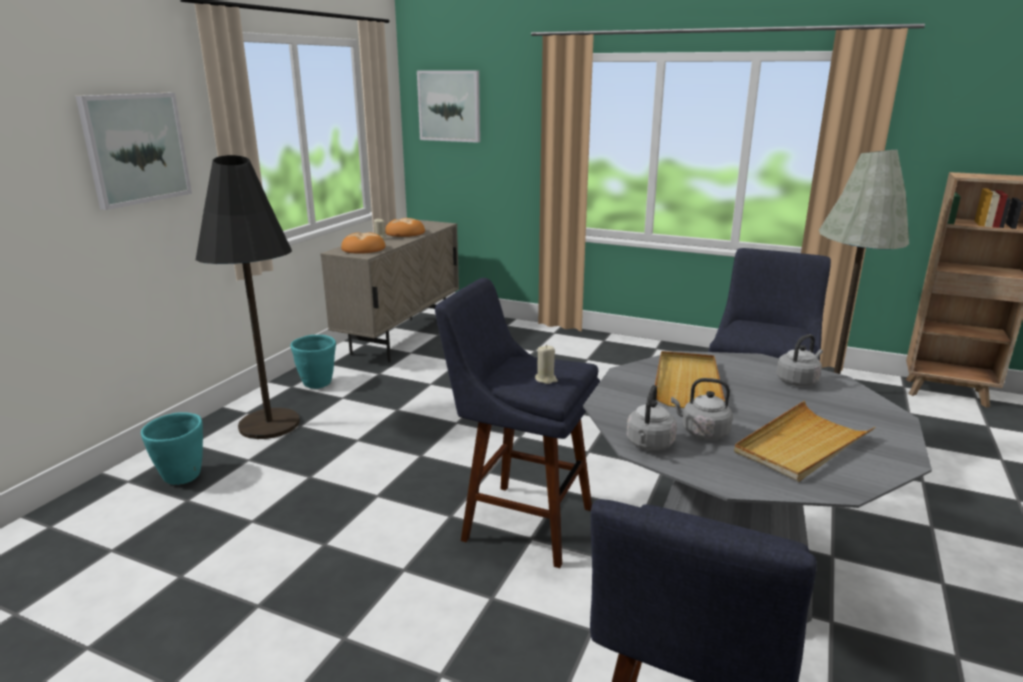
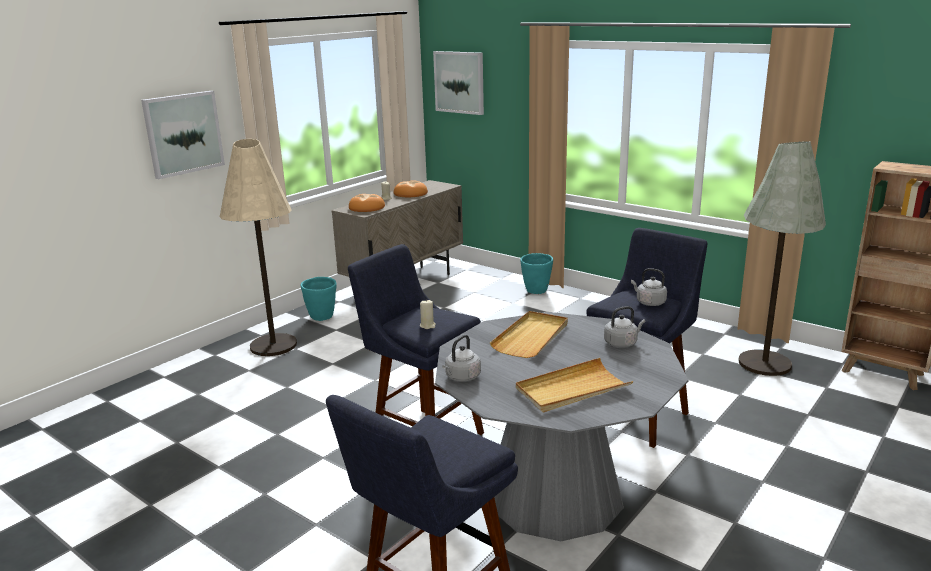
camera: 15 degrees right, 0 degrees up
(182, 477) = (199, 378): turquoise planter -> turquoise planter (536, 291)
(269, 424) = (273, 345): black floor lamp -> beige floor lamp
(702, 432) = (507, 373): grey kettle -> grey kettle (649, 302)

